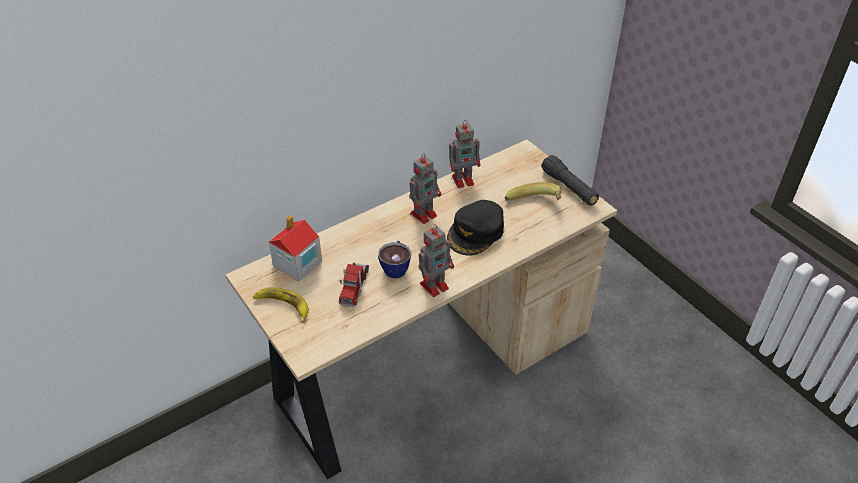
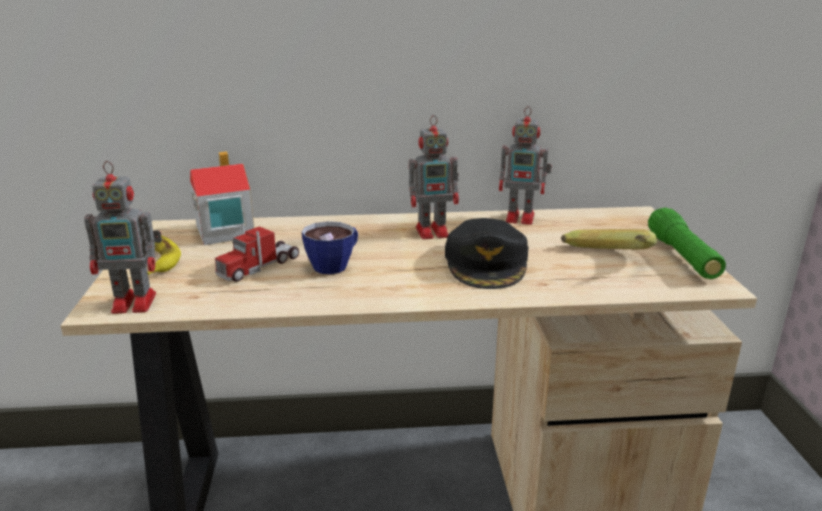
camera: 30 degrees right, 20 degrees down
(435, 285) = (366, 294): toy robot -> toy robot (137, 302)
(476, 232) = (487, 263): black cap -> black cap turned 60 degrees counterclockwise
(569, 188) = (682, 257): black flashlight -> green flashlight

